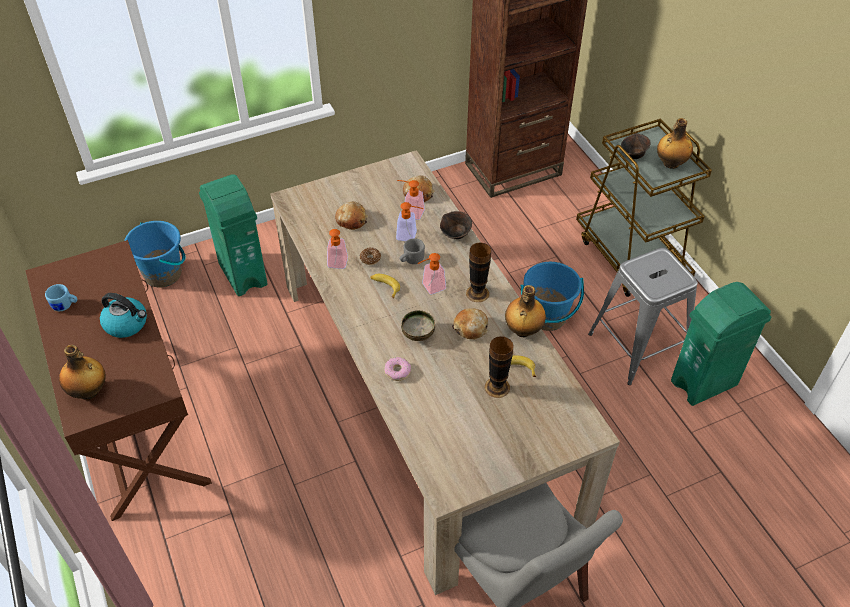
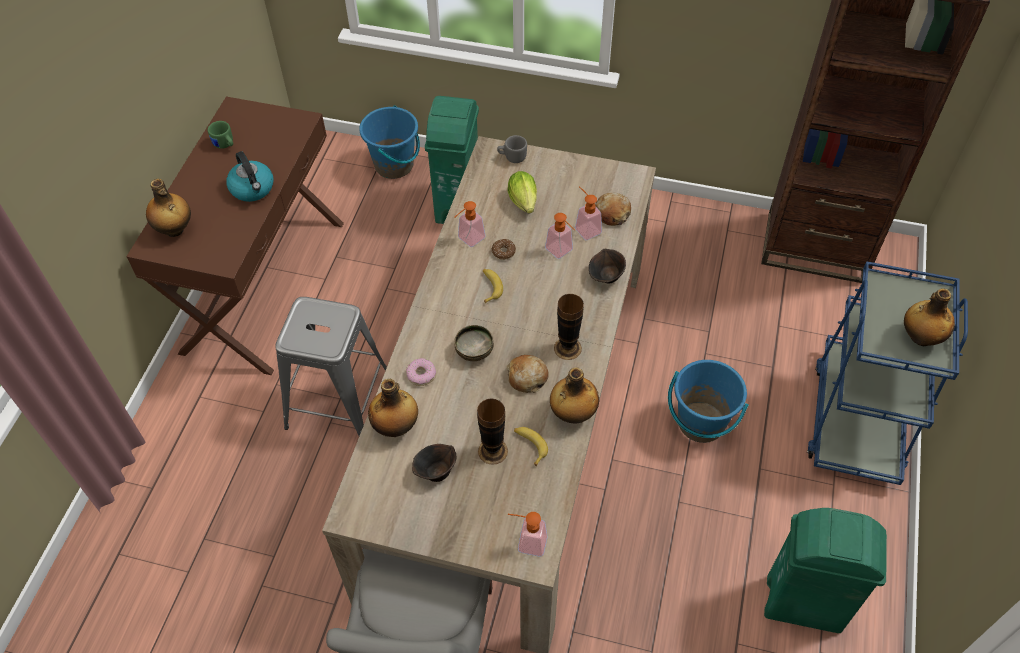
camera: 40 degrees right, 5 degrees up
(65, 306) = (225, 145): blue mug -> green mug
(351, 220) = (524, 204): bread -> lettuce
(411, 260) = (538, 276): grey mug -> grey mug (512, 157)
(416, 416) = (396, 427): none -> bottle
(430, 288) = (529, 314): soap dispenser -> soap dispenser (526, 542)
(631, 257) = (856, 419): brown cart -> blue cart
(633, 155) = (885, 302): brown bowl -> brown bowl (435, 471)
(637, 346) = (767, 517): grey stool -> grey stool (337, 401)

